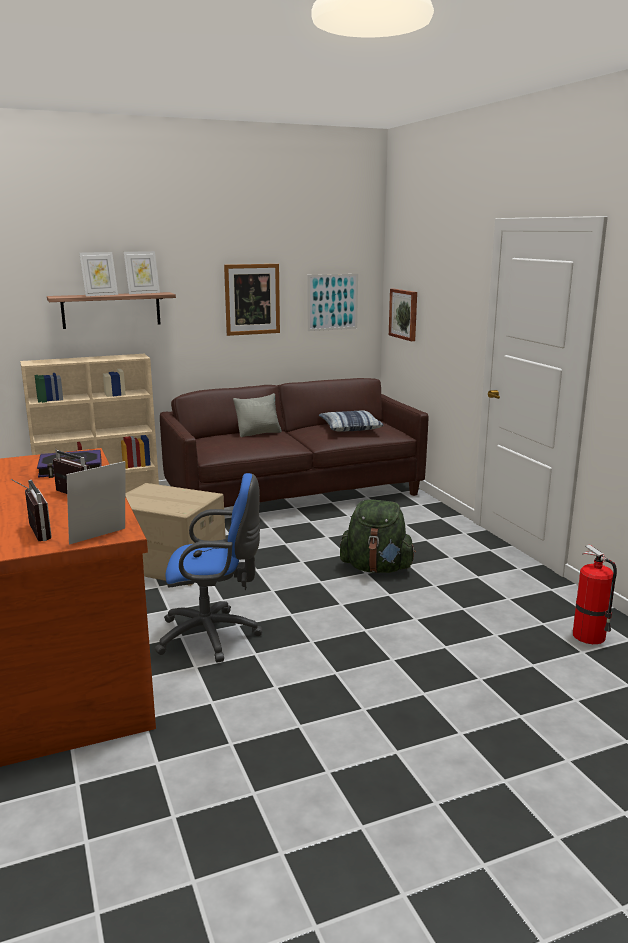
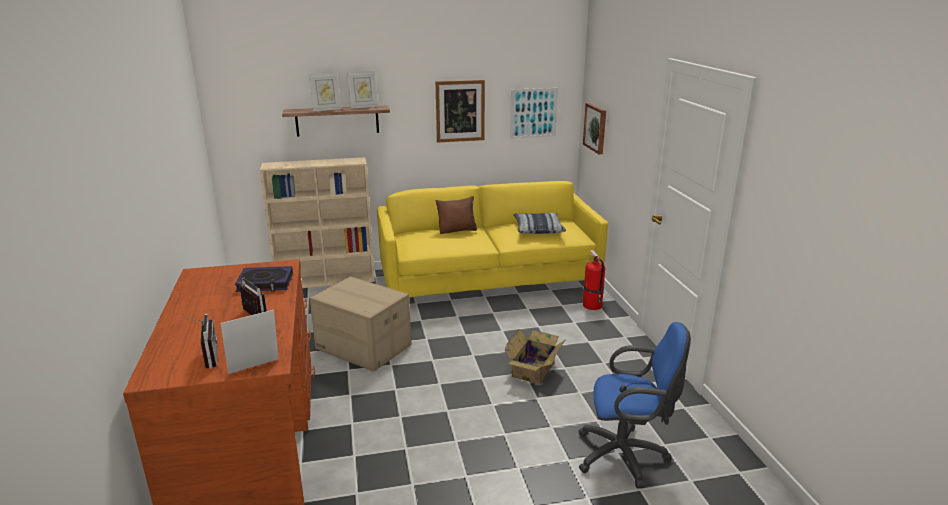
camera: 10 degrees right, 5 degrees up
(213, 636) = (377, 425): blue office chair -> blue office chair (626, 456)
(258, 433) = (457, 230): grey pillow -> brown pillow
(295, 494) = (489, 281): brown sofa -> yellow sofa
(376, 568) = (534, 368): green backpack -> cardboard box
(590, 636) = (704, 464): fire extinguisher -> fire extinguisher (593, 306)

